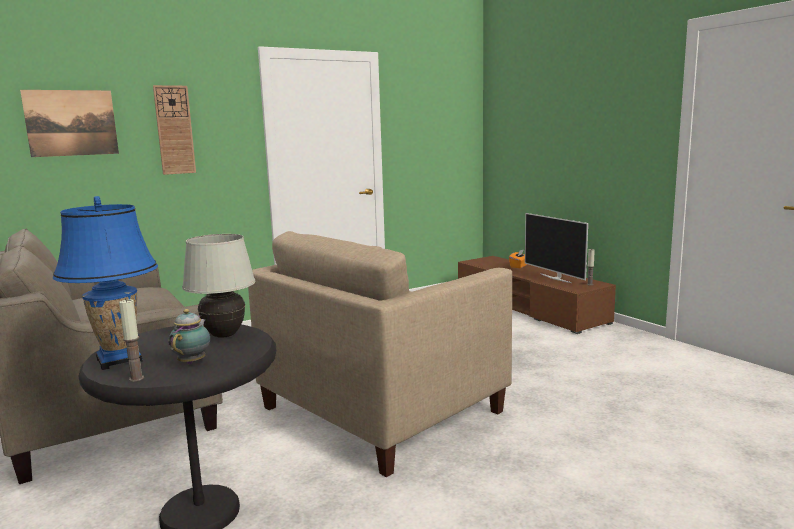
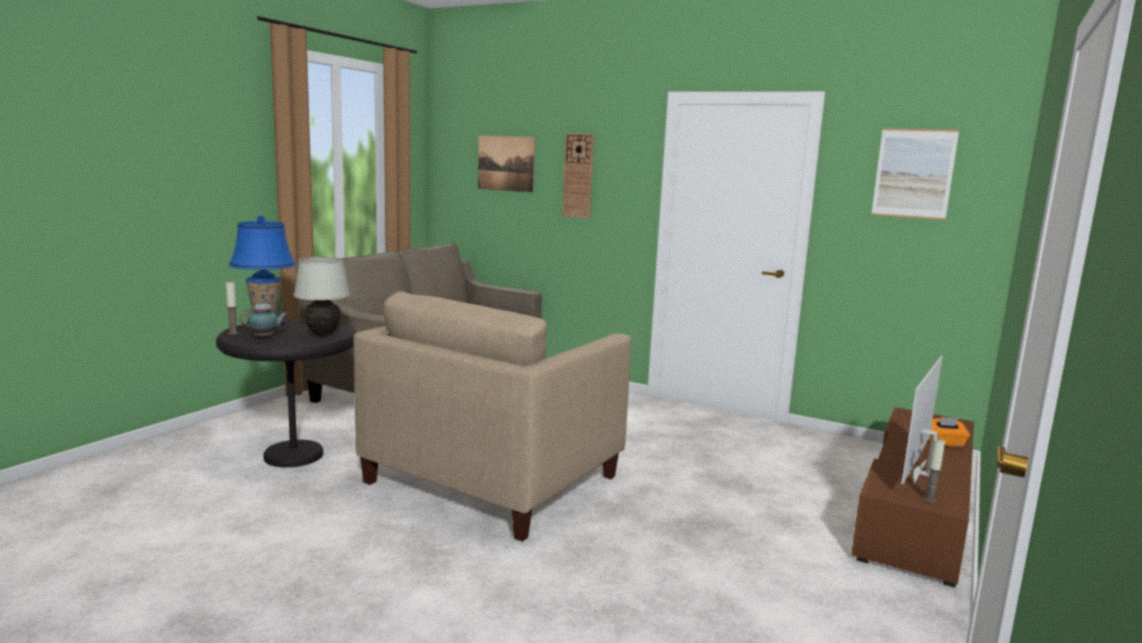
camera: 60 degrees right, 0 degrees up
(382, 409) = (493, 479): beige armchair -> beige armchair turned 75 degrees counterclockwise
(434, 109) = (913, 173): none -> picture

